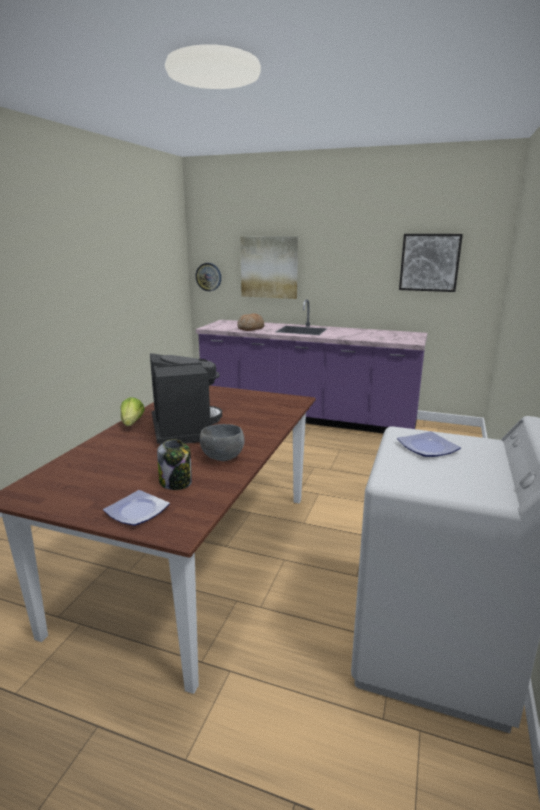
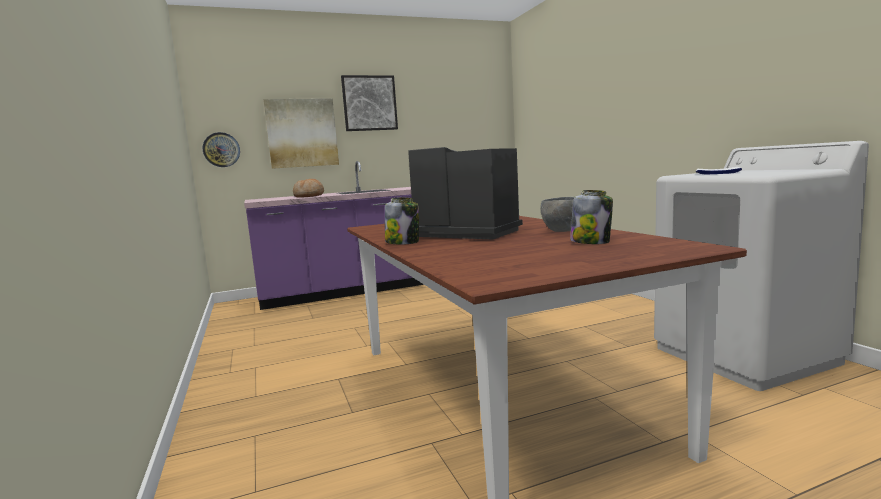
camera: 40 degrees left, 10 degrees down
(132, 423) = (403, 242): lettuce -> jar
(137, 512) = (635, 253): plate -> none
(429, 262) = (458, 120): picture -> picture (369, 103)

